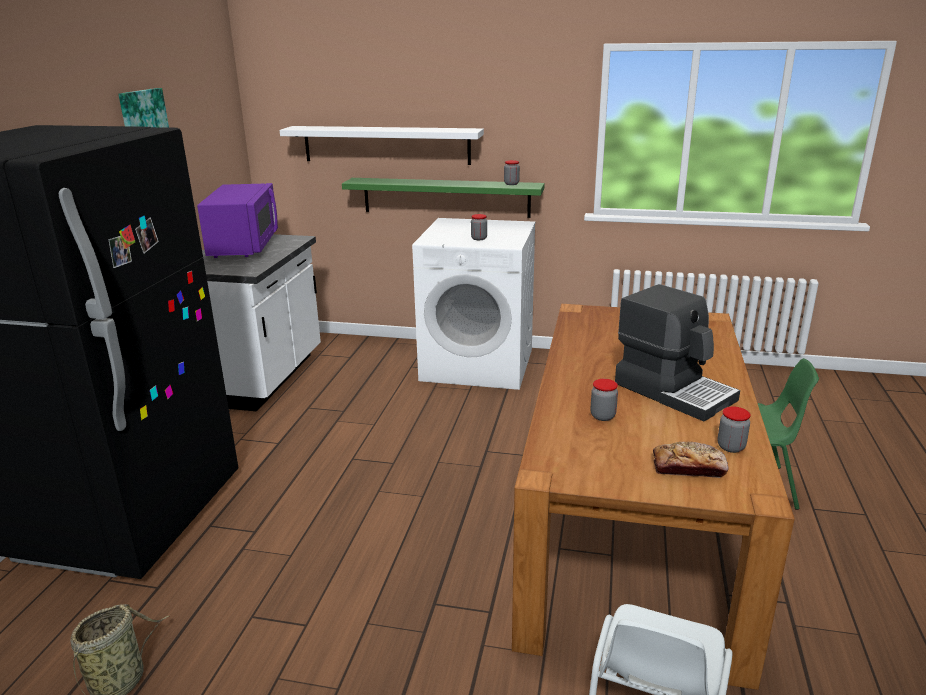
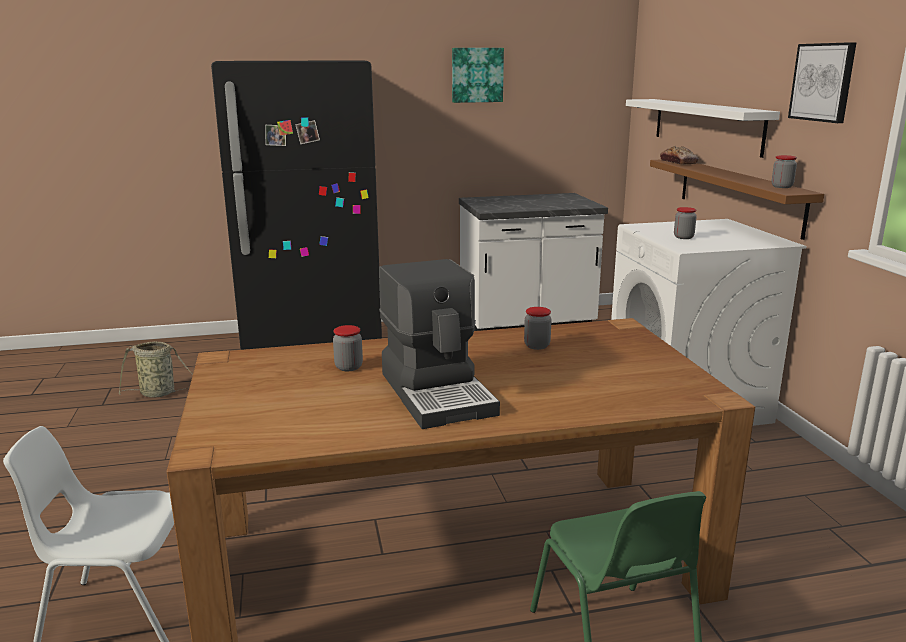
camera: 65 degrees right, 5 degrees down
(244, 246) = (544, 199): purple microwave -> none
(446, 197) = (738, 195): green shelf -> brown shelf
(526, 105) = (823, 82): none -> picture
(674, 391) = (438, 393): coffee machine -> coffee machine turned 45 degrees counterclockwise
(688, 467) = (257, 413): bread -> bread (678, 162)
(731, 447) = (314, 431): jar -> jar (537, 346)

